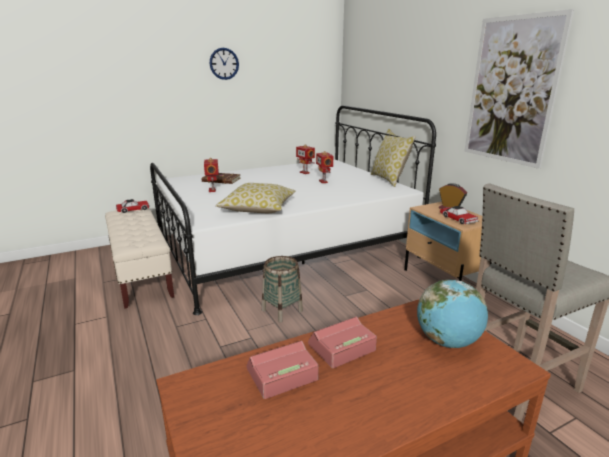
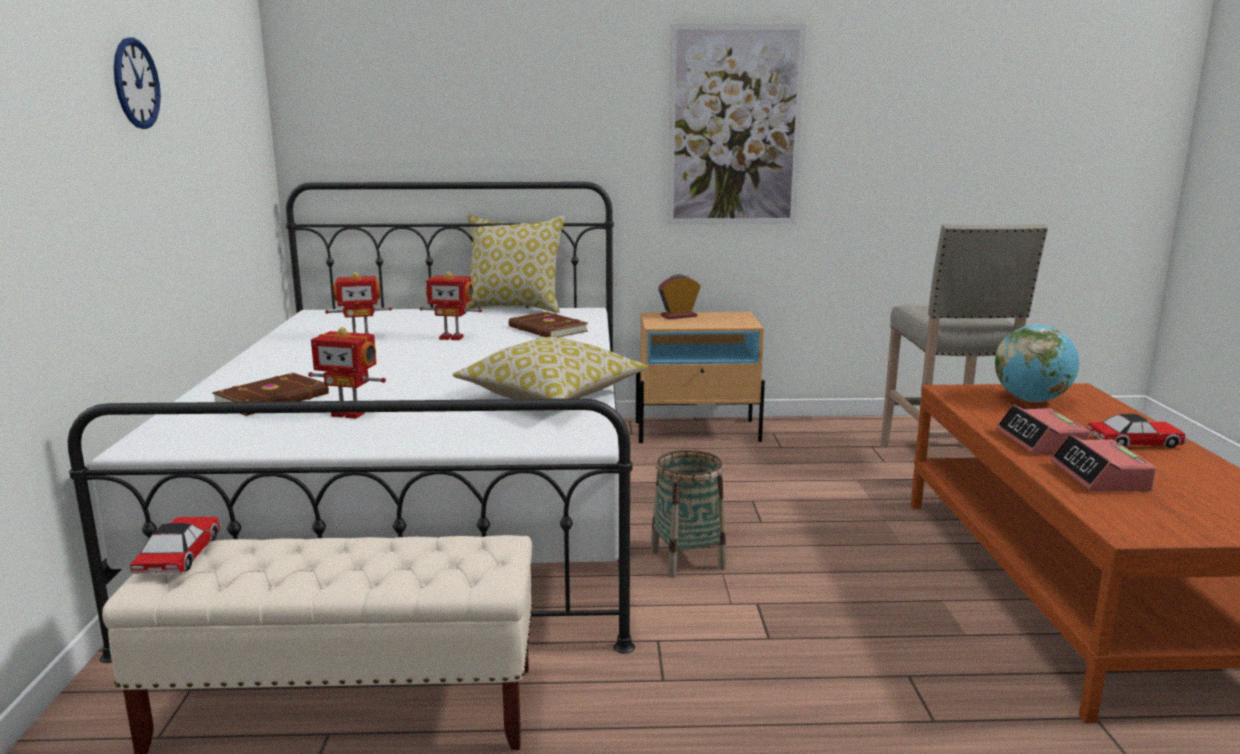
camera: 65 degrees left, 5 degrees down
(360, 191) = (547, 329): none -> brown book
(458, 219) = (722, 321): toy car -> toy car (1134, 442)

